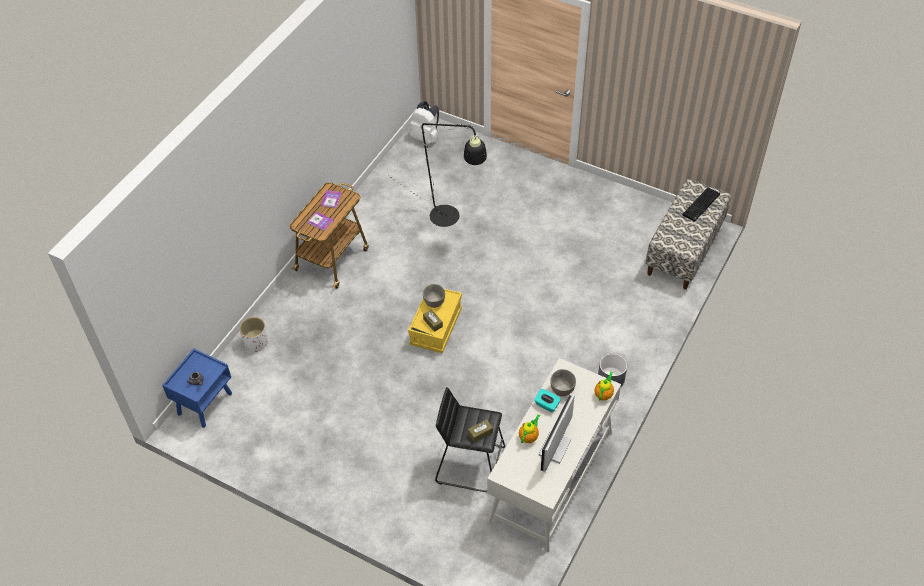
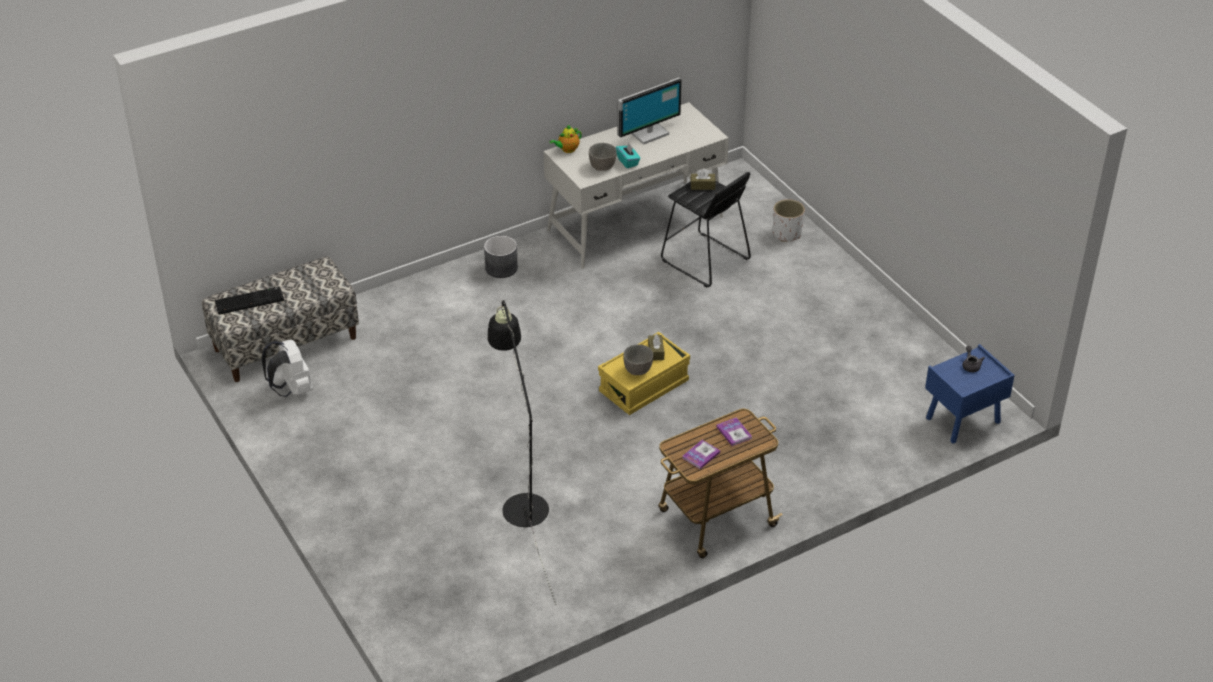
camera: 150 degrees left, 10 degrees down
(256, 342) = (871, 459): white planter -> white planter (787, 234)
(426, 137) = (451, 642): white backpack -> white backpack (292, 389)
(529, 436) = (665, 148): teapot -> none

